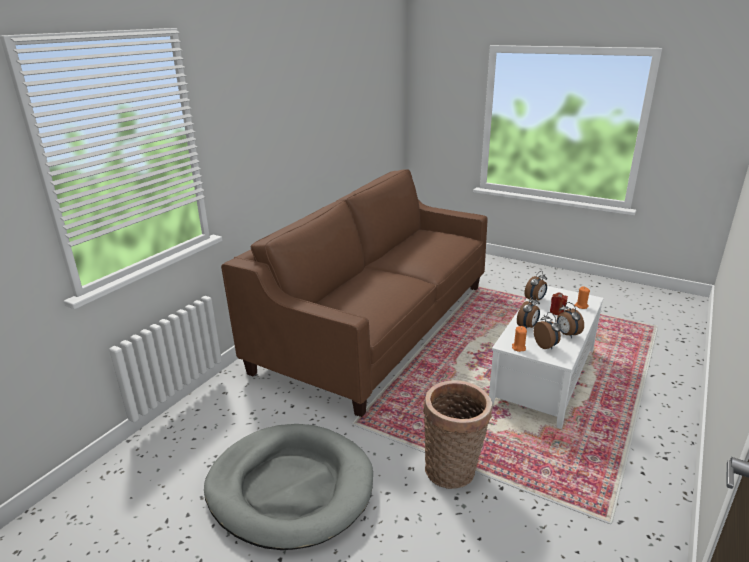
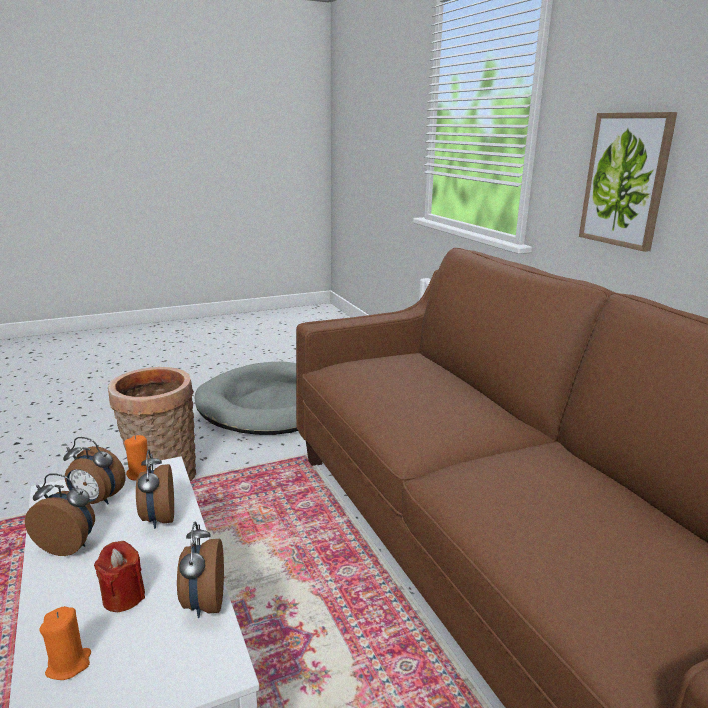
camera: 125 degrees right, 5 degrees down
(262, 162) = (626, 180): none -> picture

